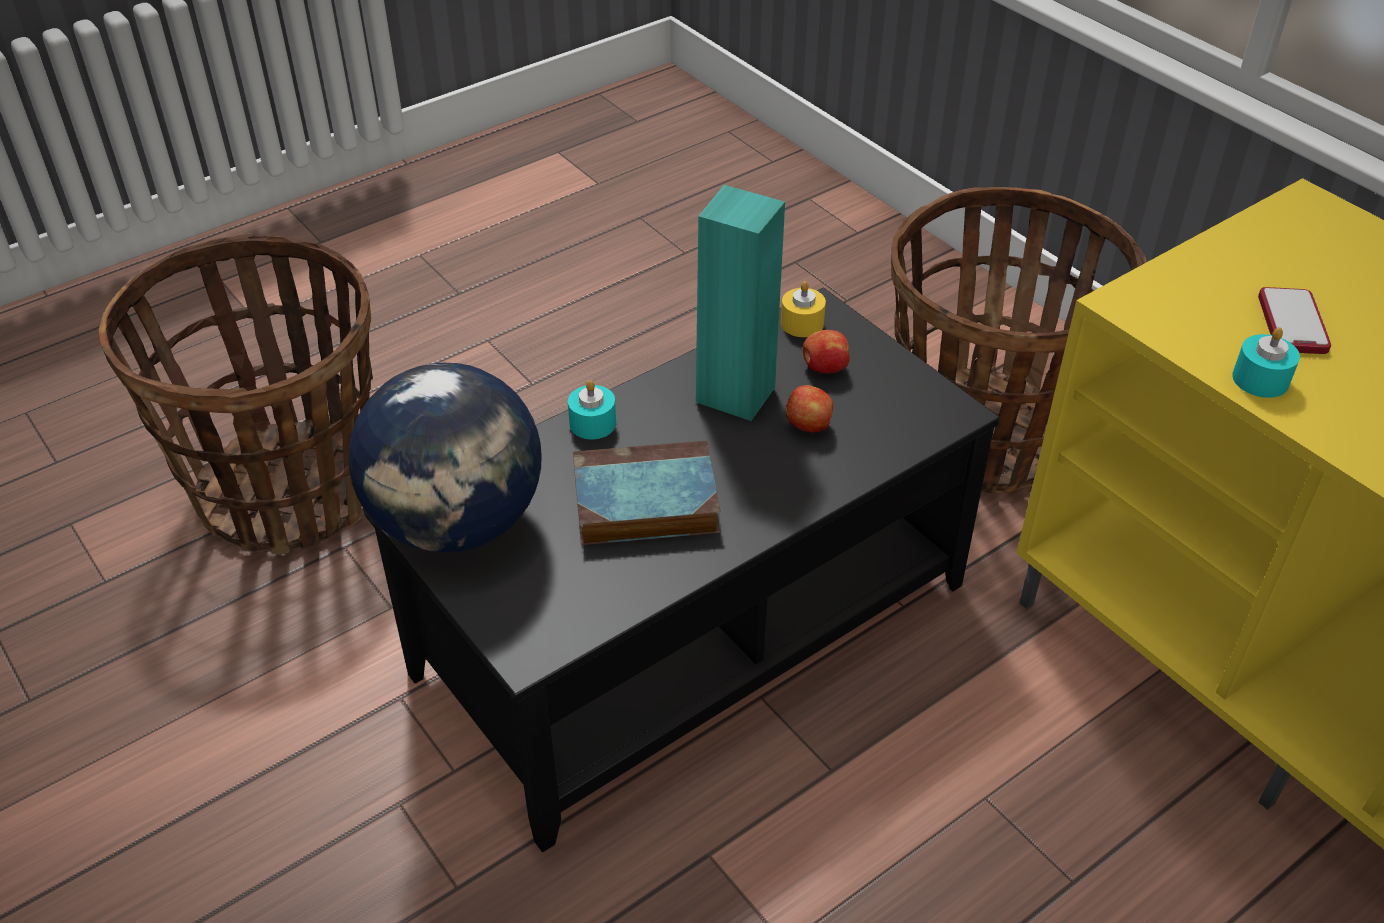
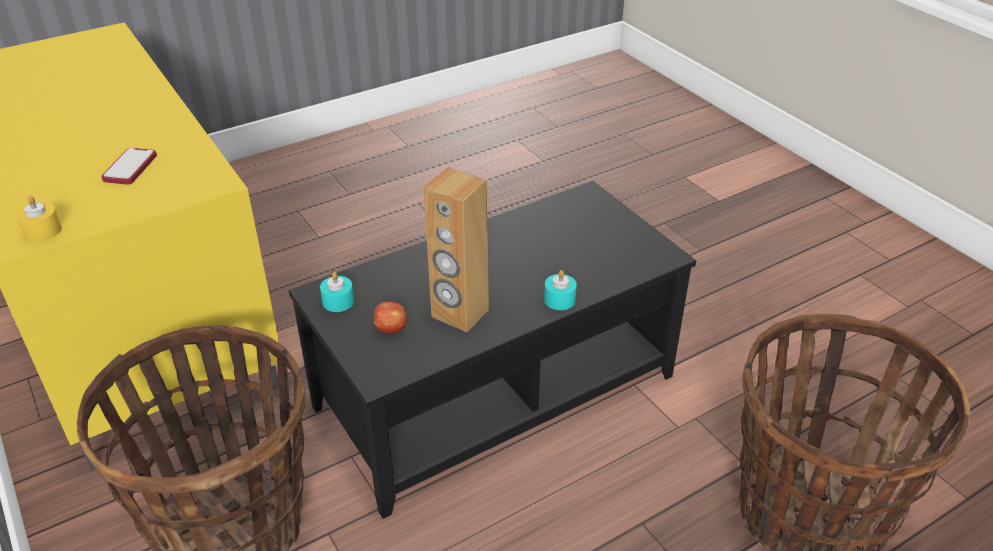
camera: 175 degrees left, 5 degrees down
(458, 523) = (636, 248): globe -> none
(642, 503) = (529, 252): book -> none
(736, 394) = (459, 314): turquoise speaker -> brown speaker
(802, 323) = (395, 366): yellow candle -> yellow candle (43, 231)
(809, 426) = (416, 290): apple -> none
(1260, 379) = (183, 142): turquoise candle -> turquoise candle (338, 301)

